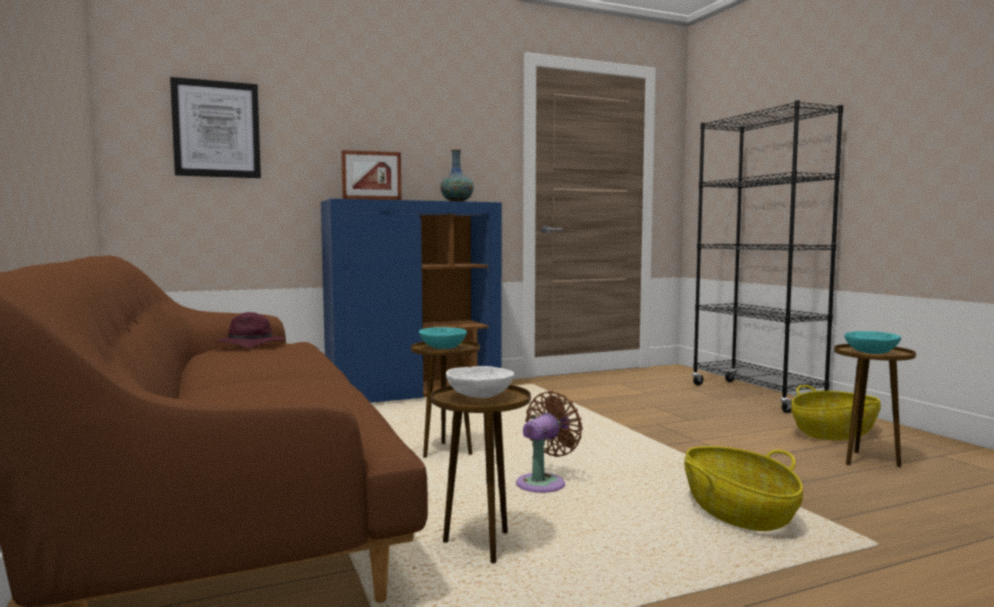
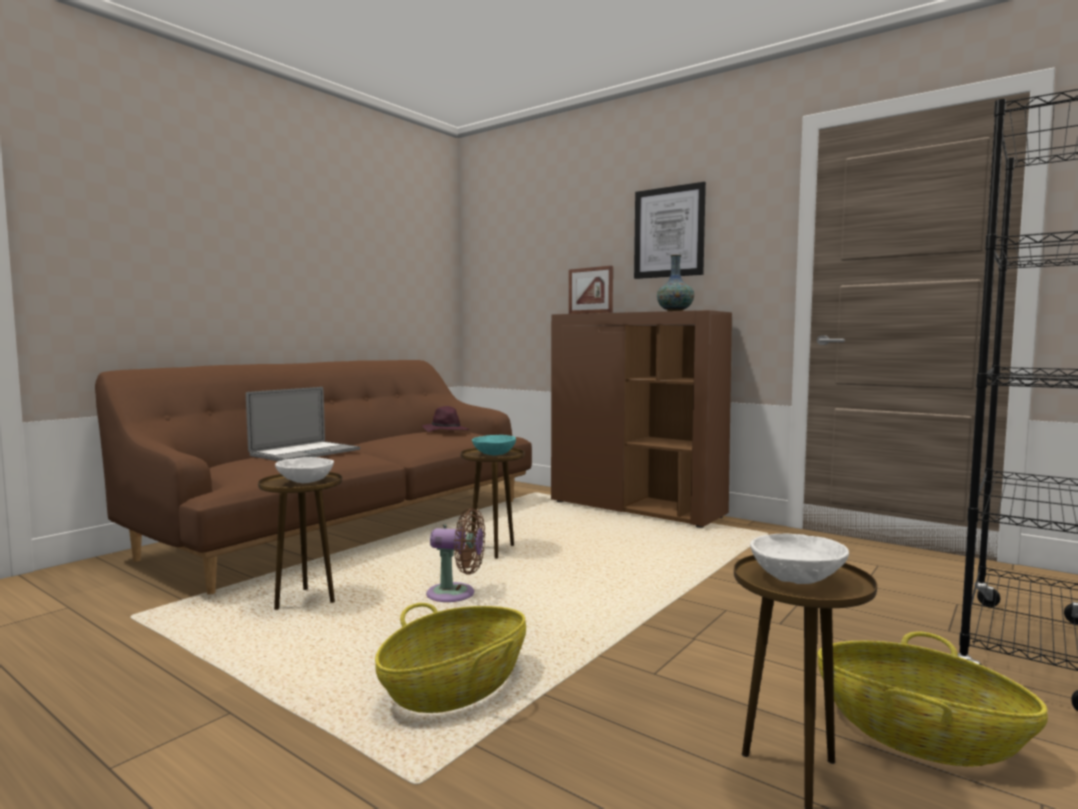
camera: 60 degrees right, 0 degrees up
(216, 129) = (518, 261): picture -> picture (669, 232)
(259, 389) = (305, 452): none -> laptop
(415, 395) = (637, 509): blue cabinet -> brown cabinet
(871, 353) = (798, 578): turquoise bowl -> white bowl

